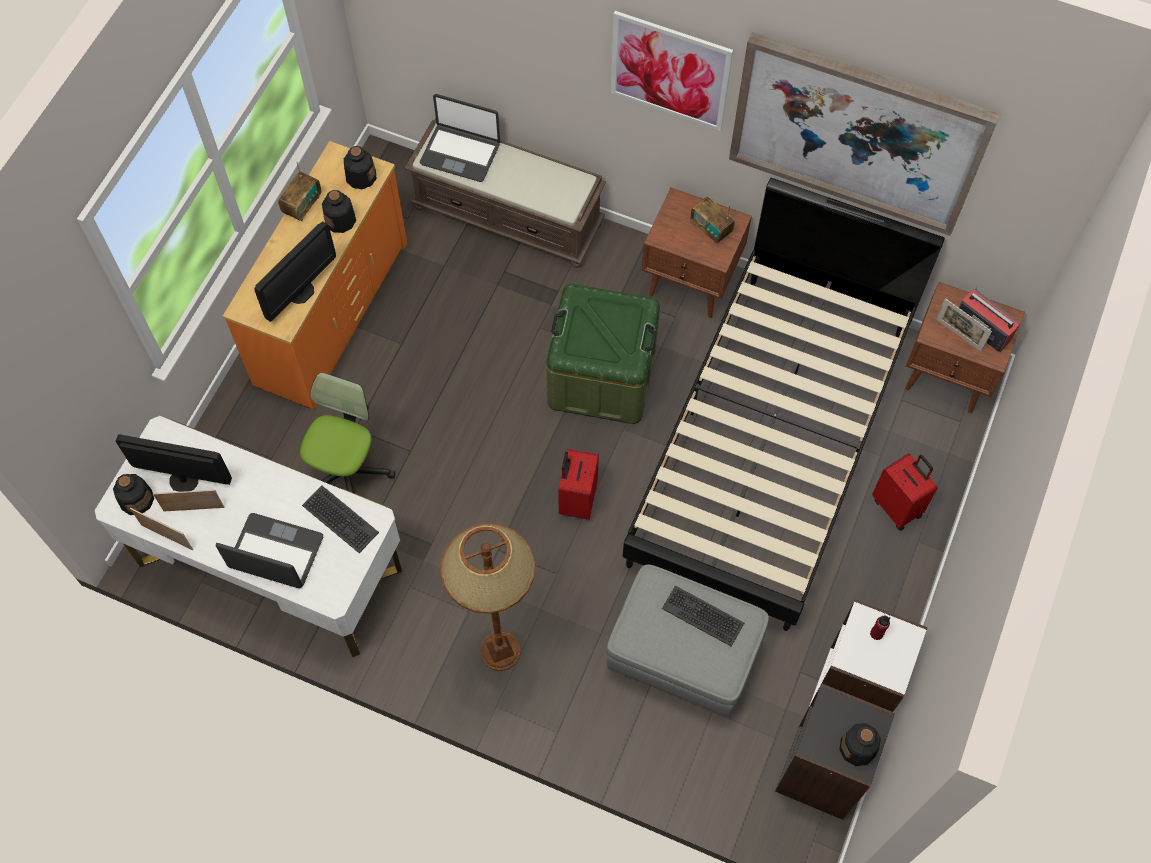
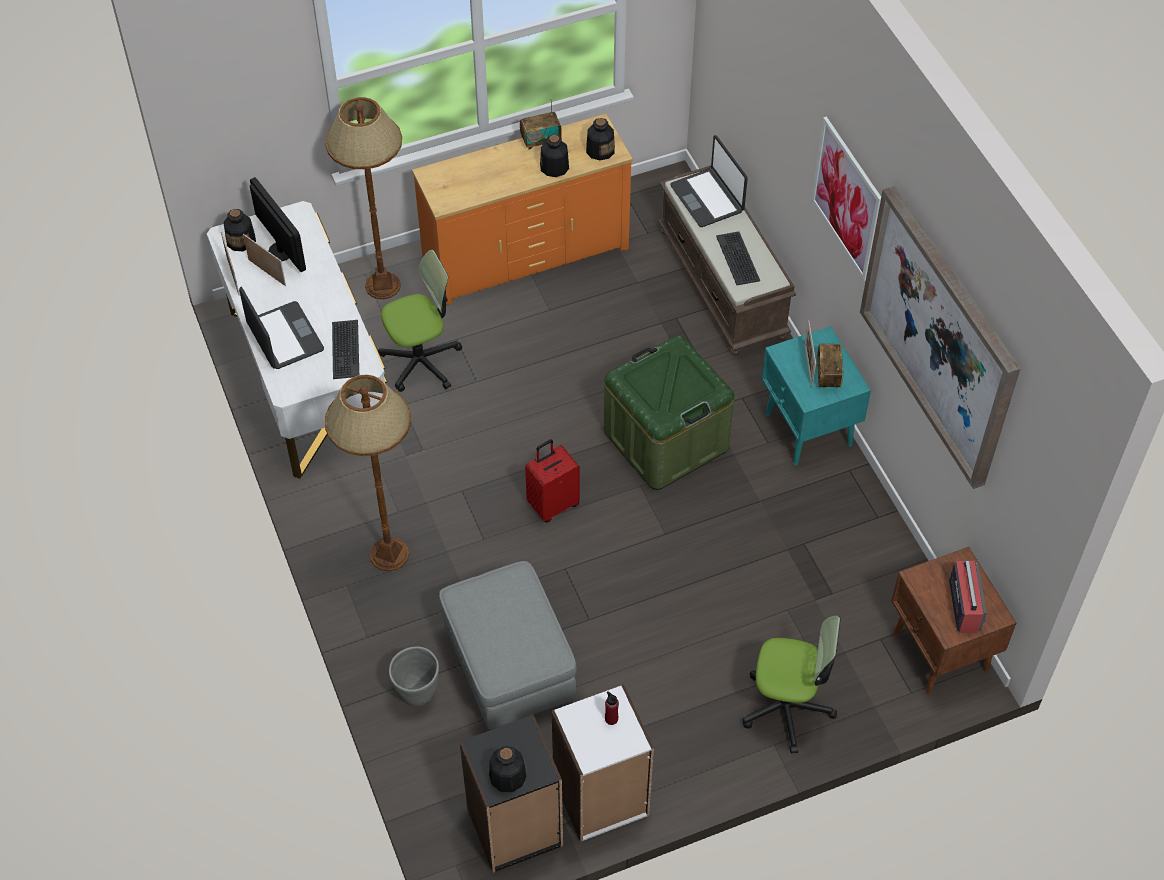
camera: 45 degrees right, 10 degrees down
(244, 434) = (383, 286): none -> brown floor lamp
(300, 292) = (477, 192): monitor -> none
(643, 740) = (417, 694): none -> grey planter
(692, 283) = (808, 430): brown nightstand -> turquoise nightstand
(703, 615) = (525, 624): keyboard -> keyboard (738, 258)
(770, 443) = (738, 583): black bed -> none
(897, 507) = (787, 707): red suitcase -> office chair
(958, 335) = (938, 594): picture frame -> picture frame (808, 366)

